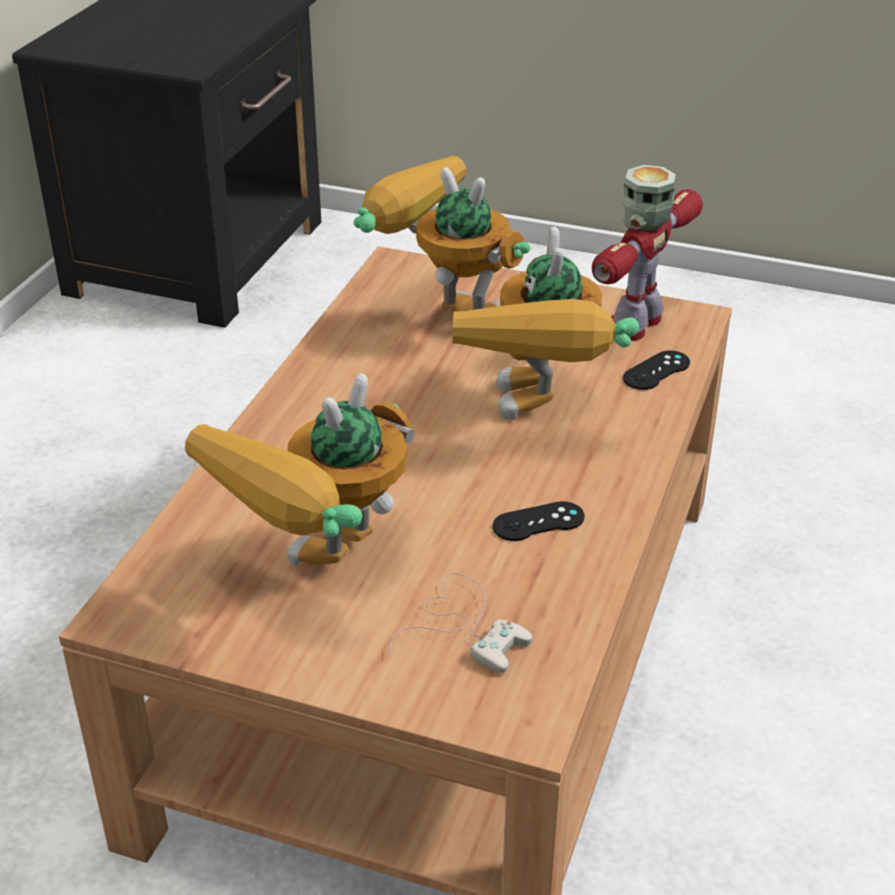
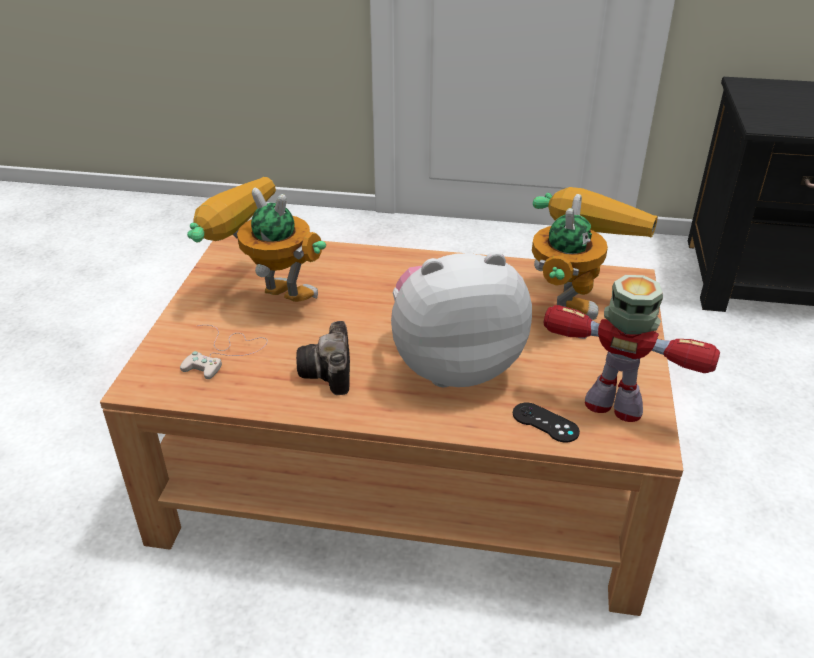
camera: 80 degrees right, 0 degrees up
(538, 522) = (329, 374): black game controller -> camera
(541, 418) = (453, 365): toy robot -> plush toy

